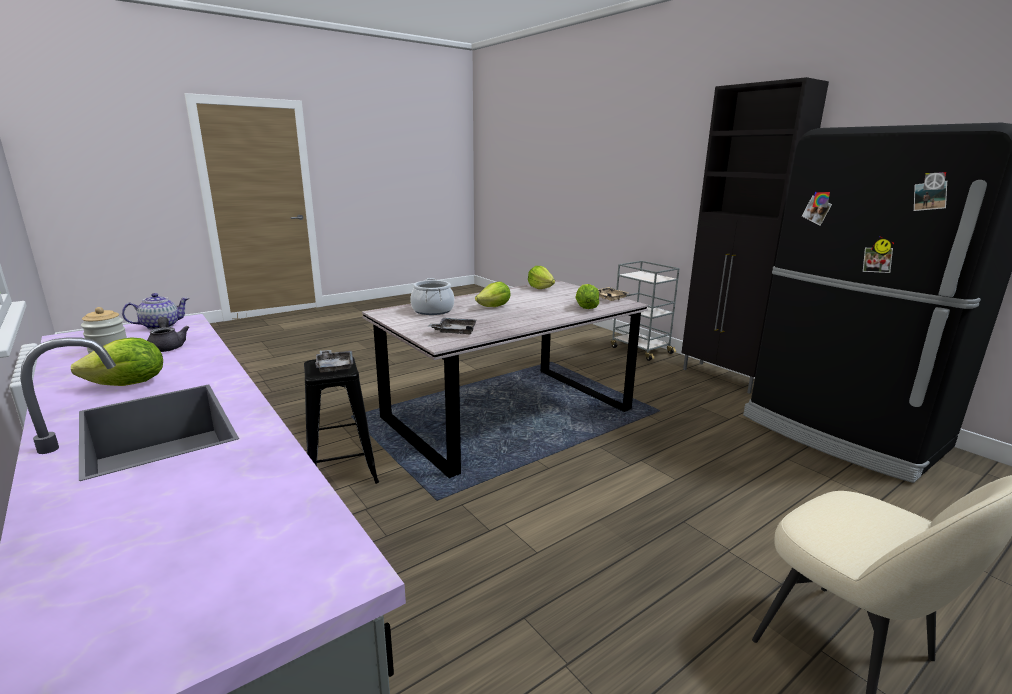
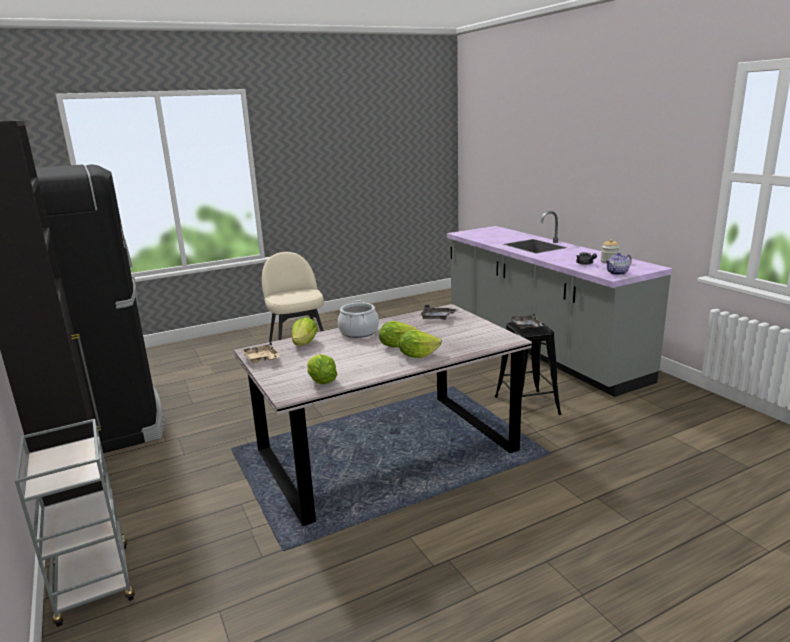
camera: 170 degrees left, 0 degrees up
(128, 385) = (567, 252): lettuce -> lettuce (418, 356)
(433, 310) = (460, 341): cooking pot -> cooking pot (358, 332)

